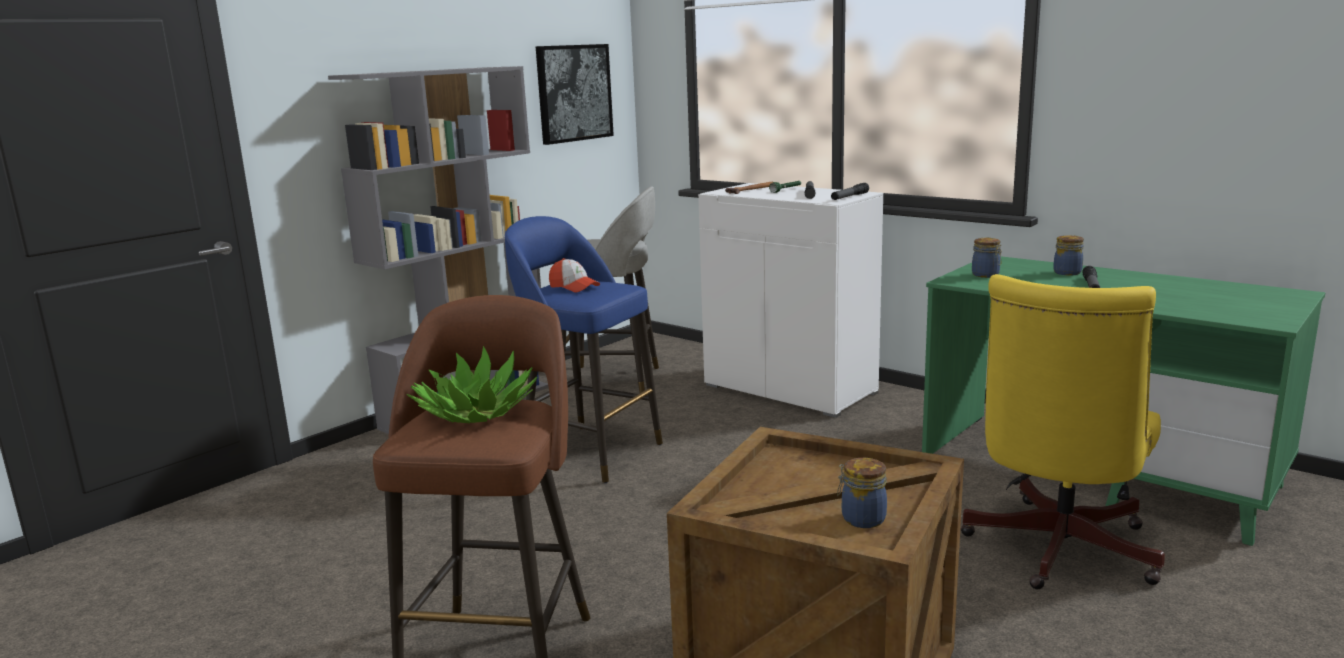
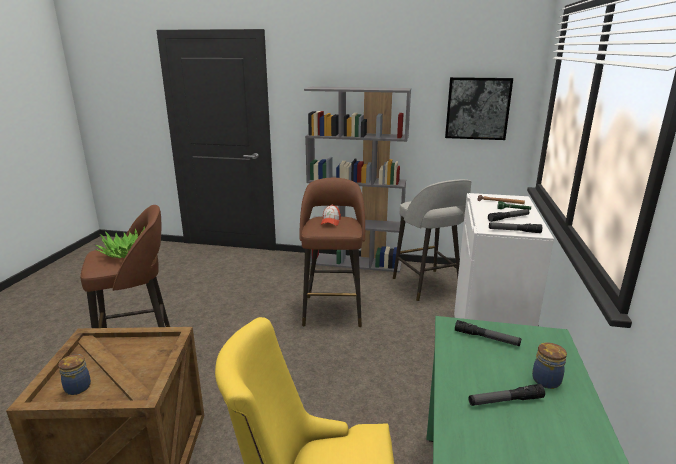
camera: 60 degrees right, 5 degrees up
(589, 452) = (333, 310): blue stool -> brown stool
(986, 275) = (486, 338): jar -> flashlight

